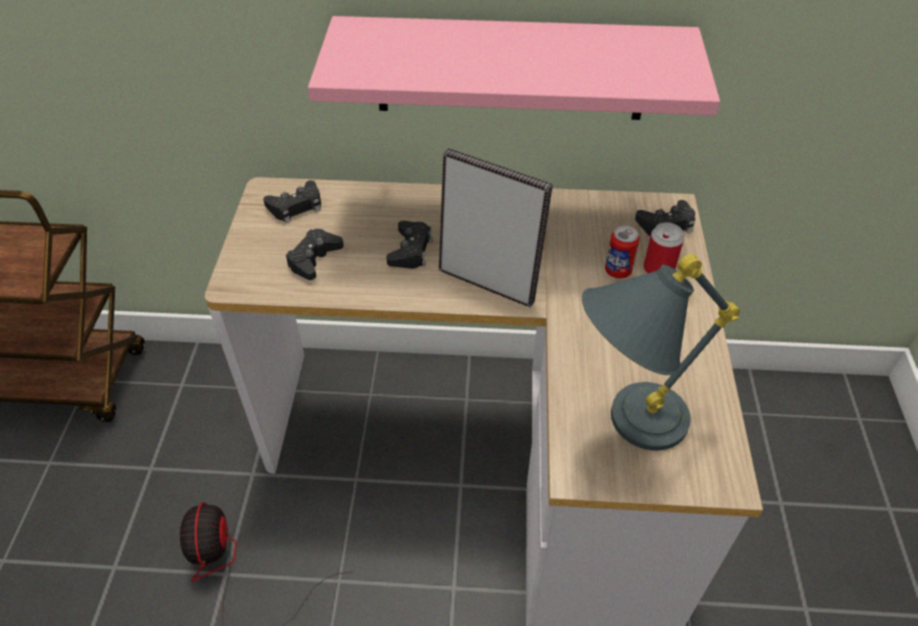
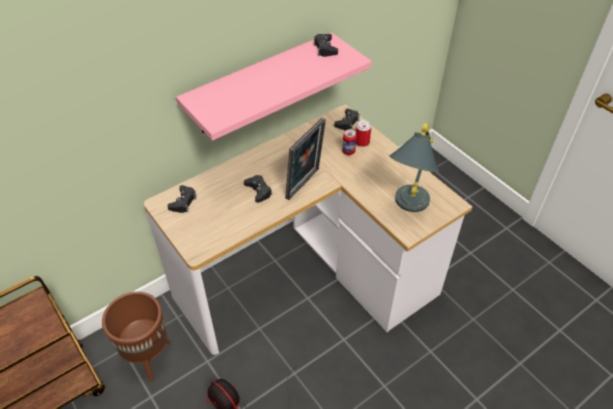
camera: 40 degrees left, 0 degrees up
(197, 416) = (149, 357): none -> brown planter
(314, 259) = (220, 219): black game controller -> black game controller (325, 48)
(489, 282) = (305, 185): picture frame -> picture frame turned 135 degrees clockwise

